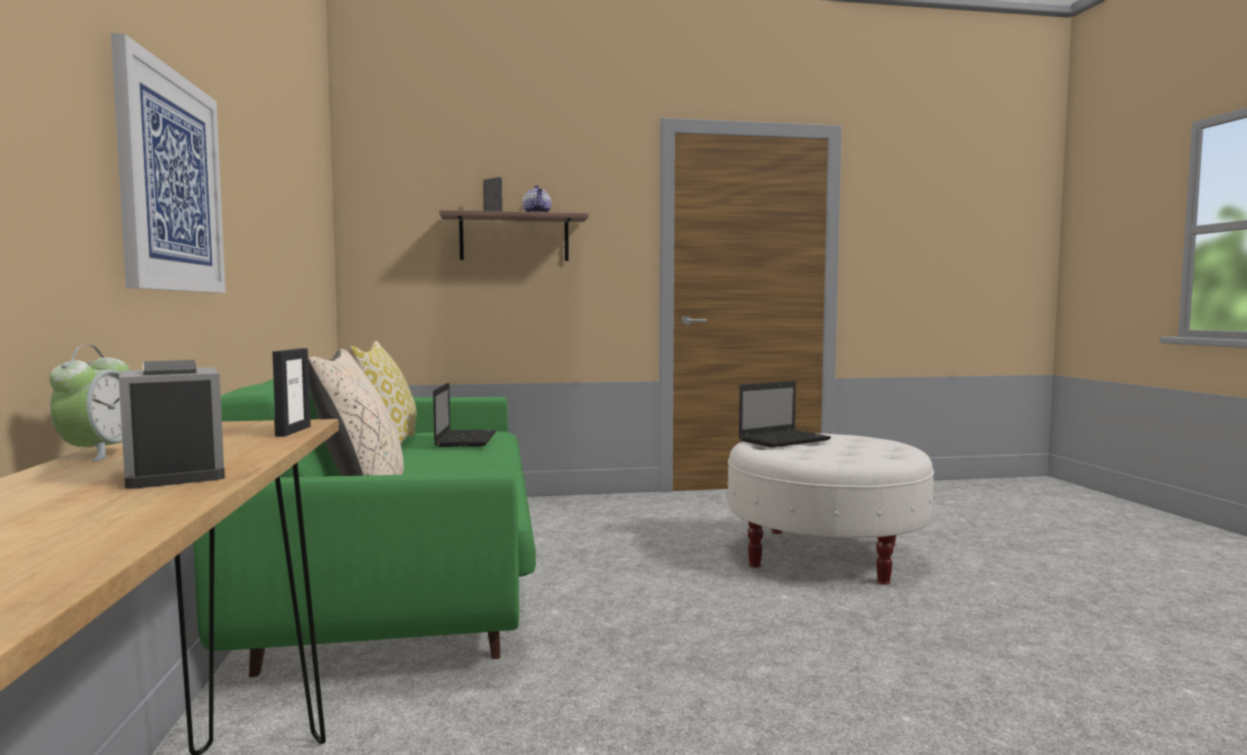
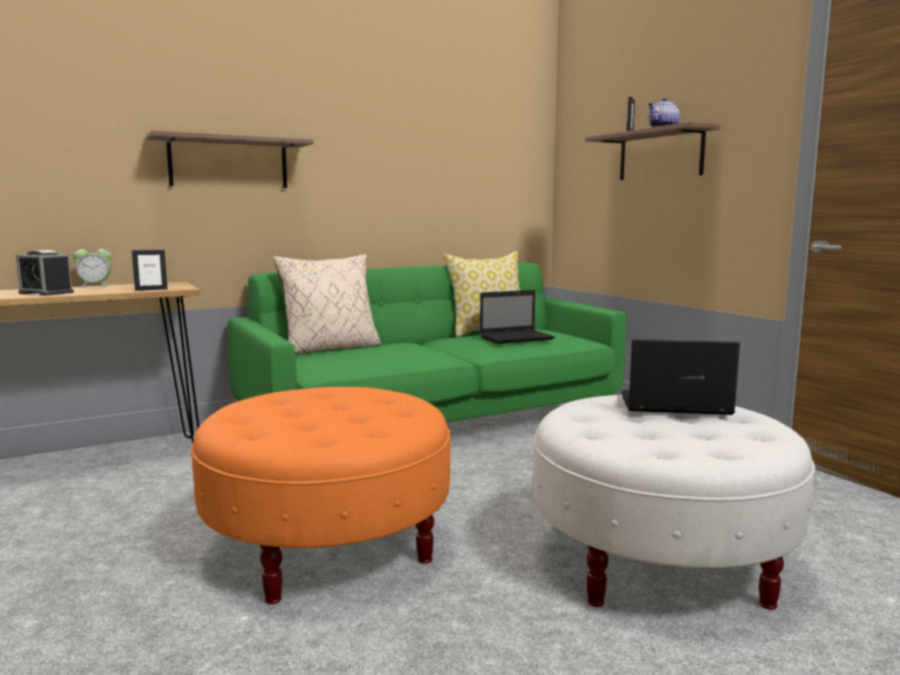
camera: 70 degrees right, 5 degrees up
(171, 182) = (229, 163): picture -> shelf
(175, 473) = (46, 293): alarm clock -> alarm clock turned 105 degrees counterclockwise
(751, 663) = (329, 545): none -> orange ottoman
(785, 440) = (672, 405): laptop -> laptop turned 150 degrees clockwise

